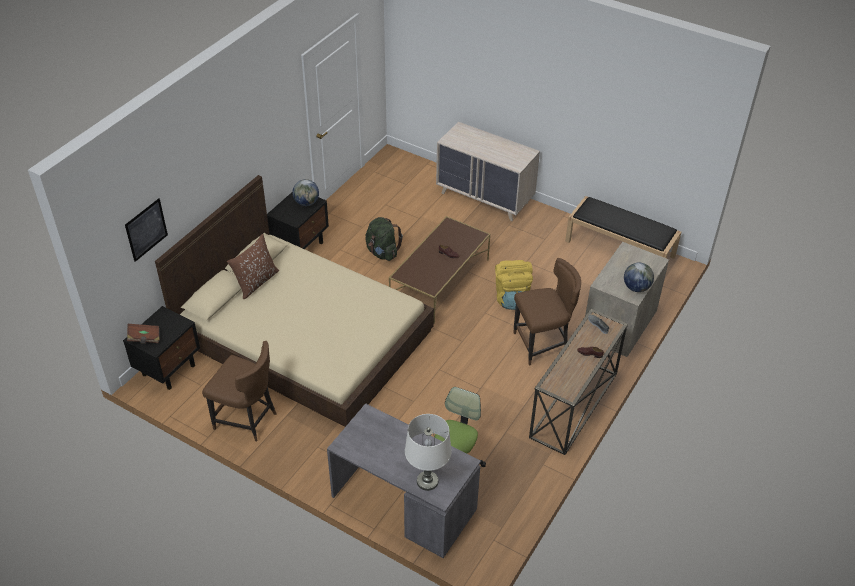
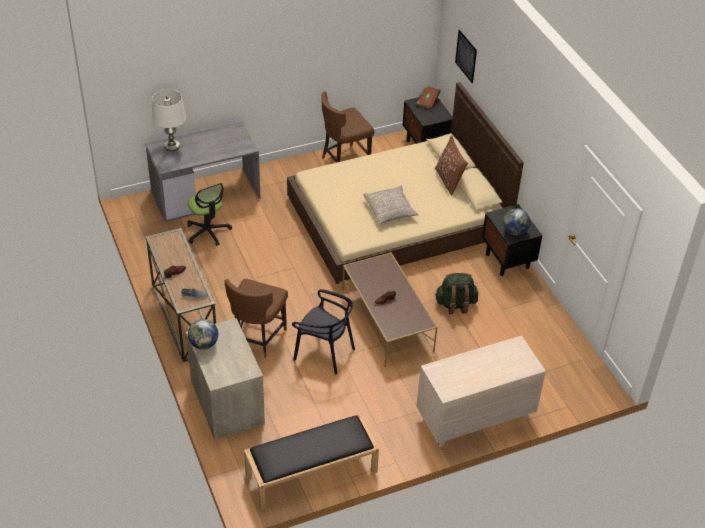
camera: 125 degrees right, 0 degrees up
(337, 299) = (390, 210): none -> grey pillow
(511, 298) = (324, 352): yellow backpack -> black chair

